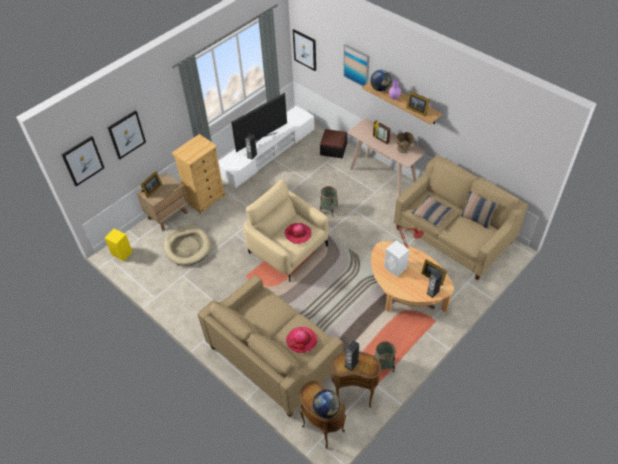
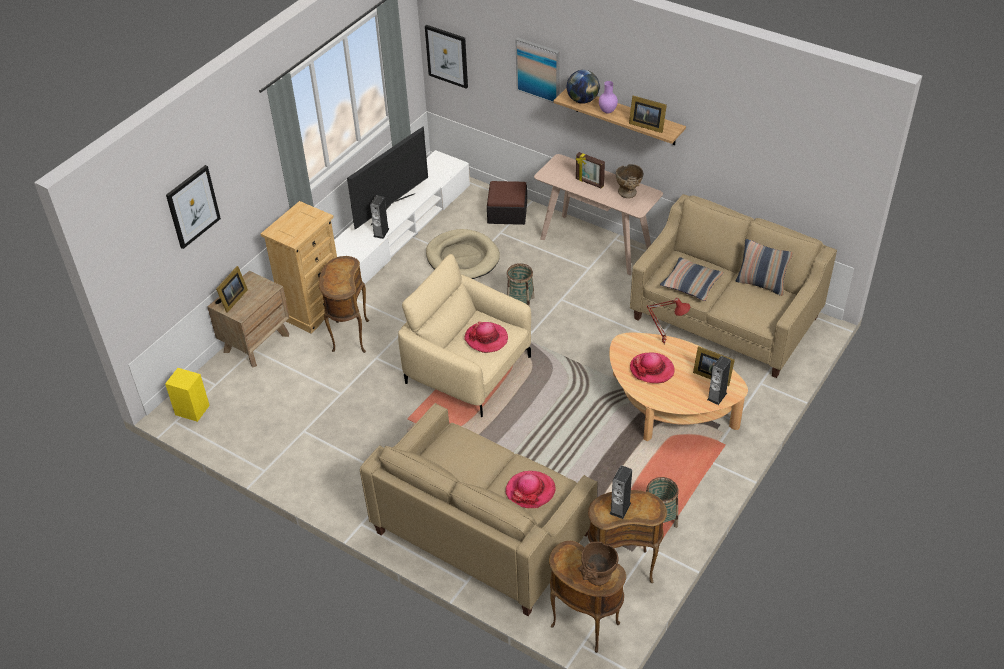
camera: 10 degrees left, 5 degrees down
(83, 161) = (131, 252): picture -> none
(188, 247) = (301, 387): beige dog bed -> beige dog bed (462, 258)
(222, 218) = (348, 336): none -> brown side table
(326, 410) = (597, 578): globe -> brown vase
(395, 268) = (652, 369): white speaker -> hat

